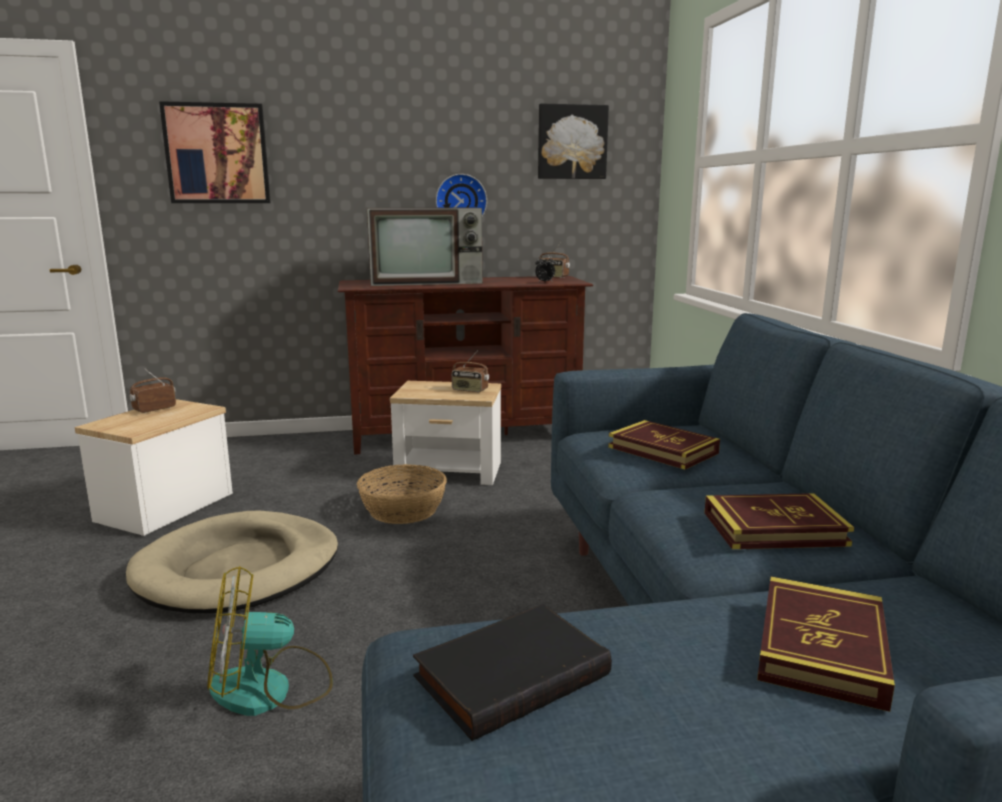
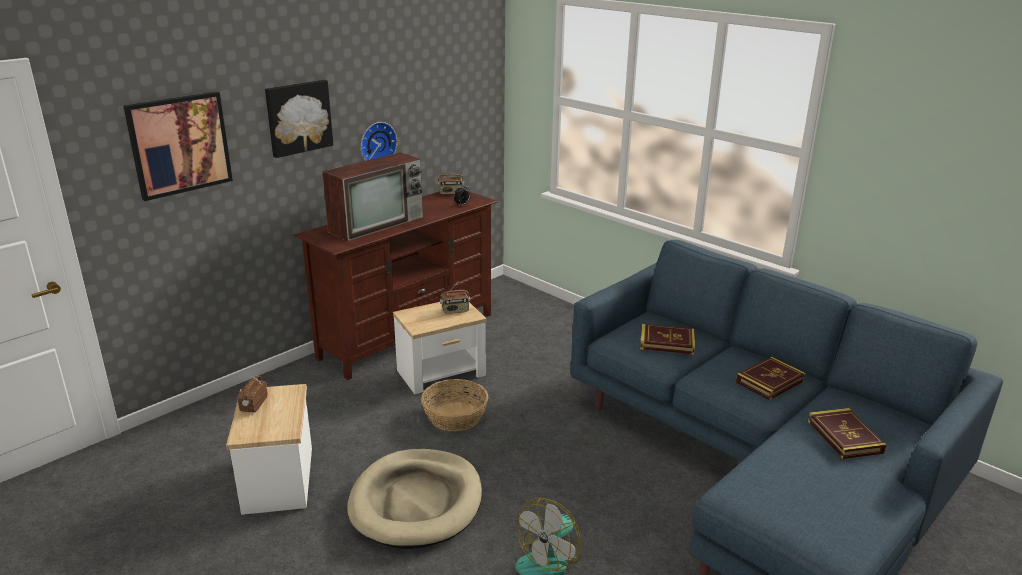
camera: 35 degrees left, 10 degrees up
(510, 673) = (776, 493): black book -> none
(571, 142) = (449, 80): picture -> picture (298, 117)

